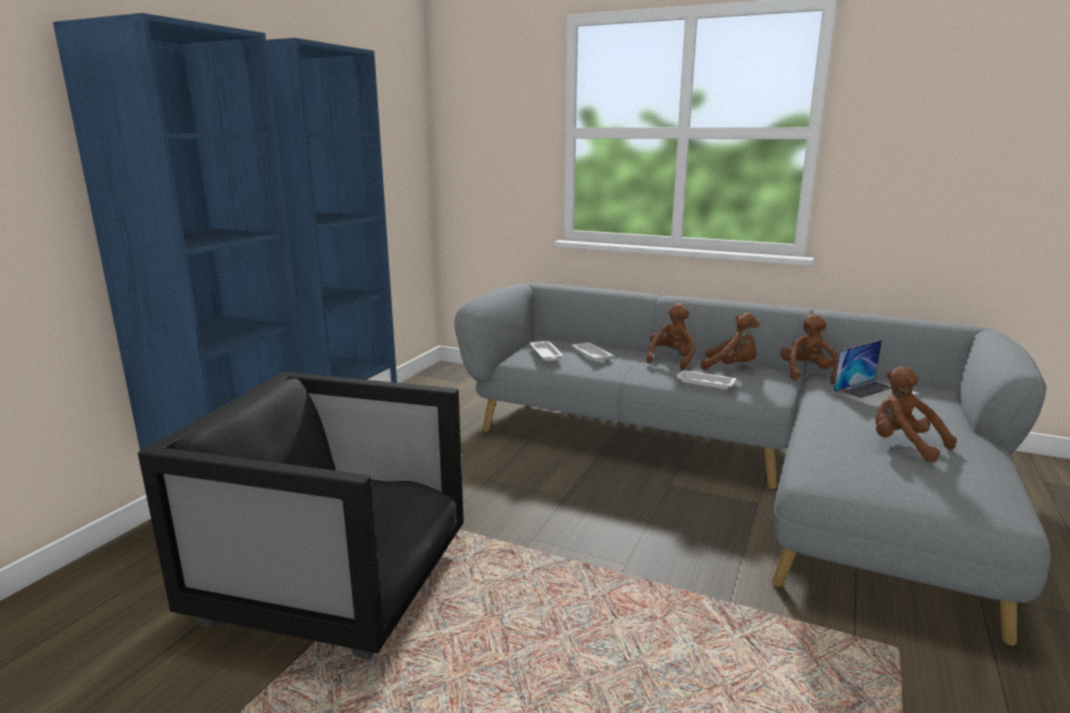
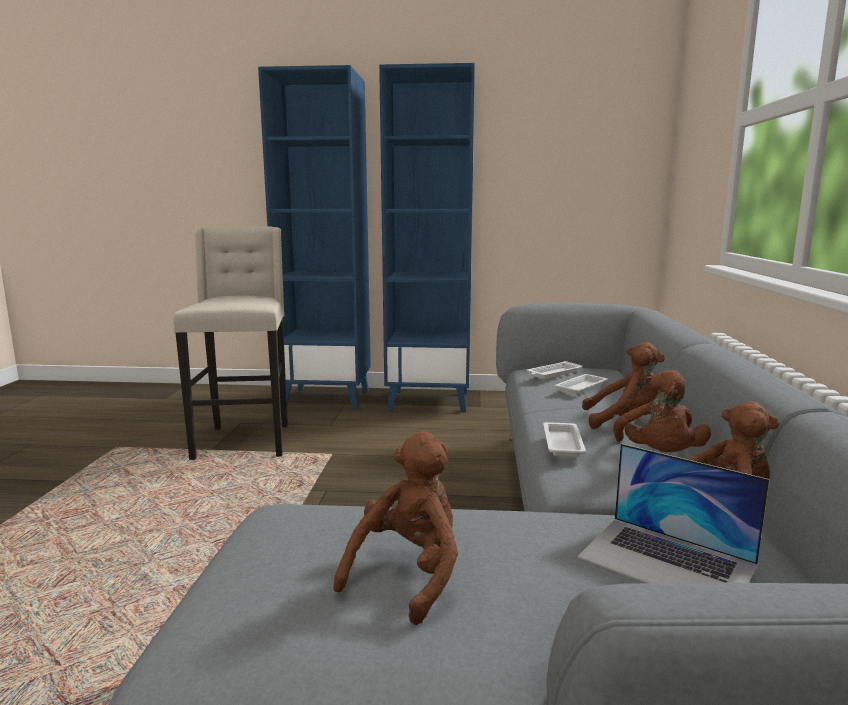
camera: 70 degrees right, 5 degrees down
(336, 584) = (244, 441): black armchair -> beige stool

